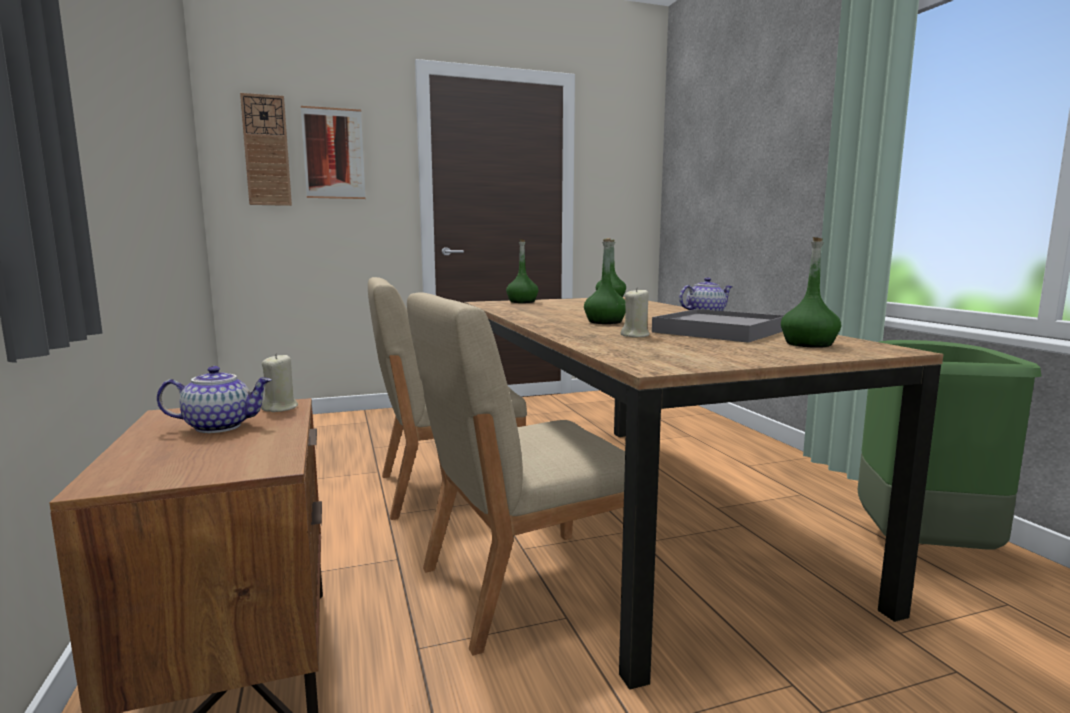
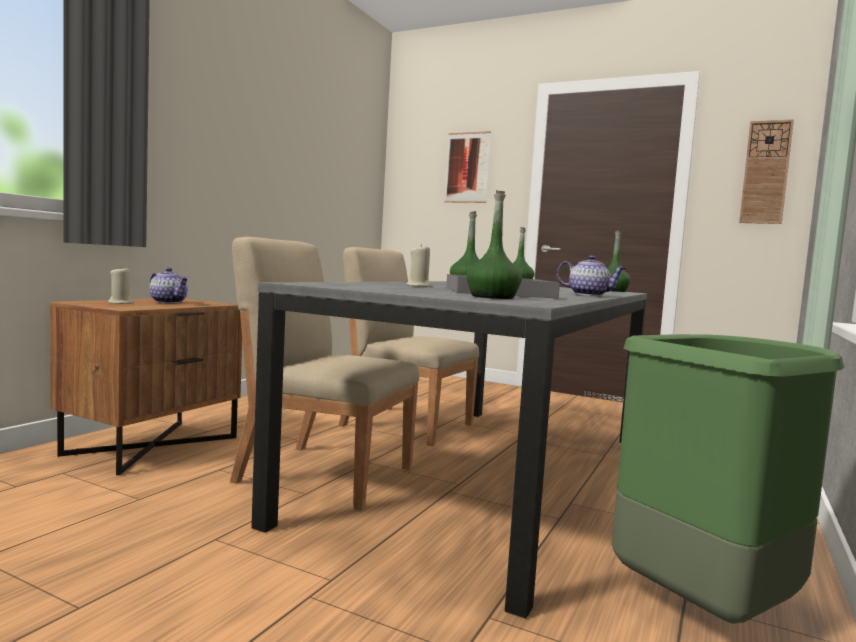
camera: 45 degrees right, 5 degrees down
(266, 151) = (423, 168): wall clock -> wall clock (765, 172)
(280, 408) = (214, 303): beige candle -> beige candle (120, 303)
(623, 509) = (488, 474): brown dining table -> grey dining table

